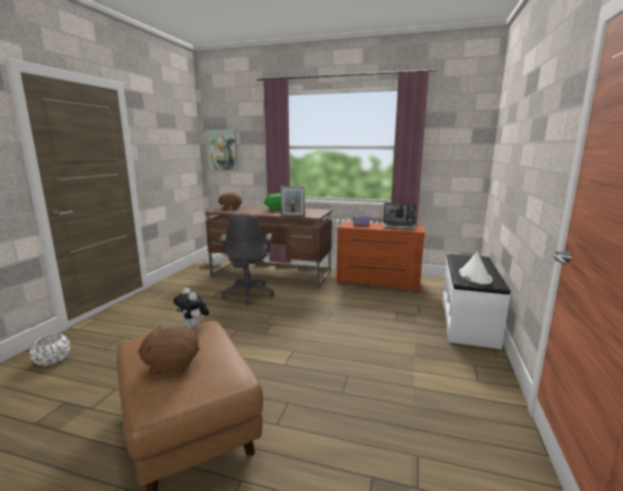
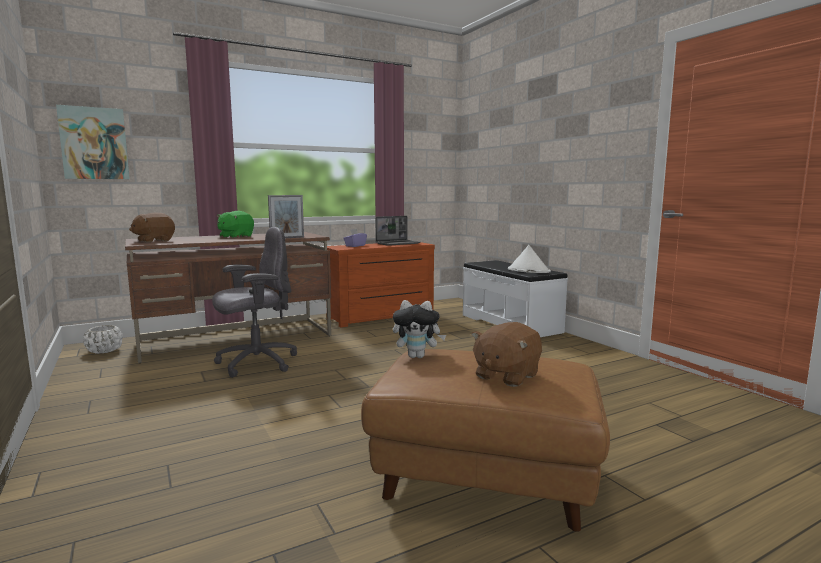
camera: 45 degrees left, 5 degrees down
(53, 360) = (95, 543): white planter -> none
(249, 294) = (256, 363): grey office chair -> grey office chair turned 75 degrees counterclockwise

